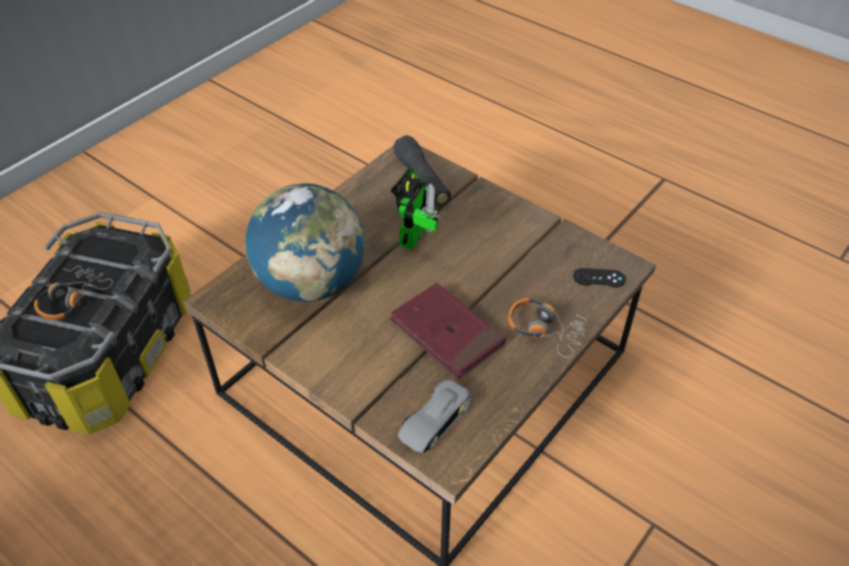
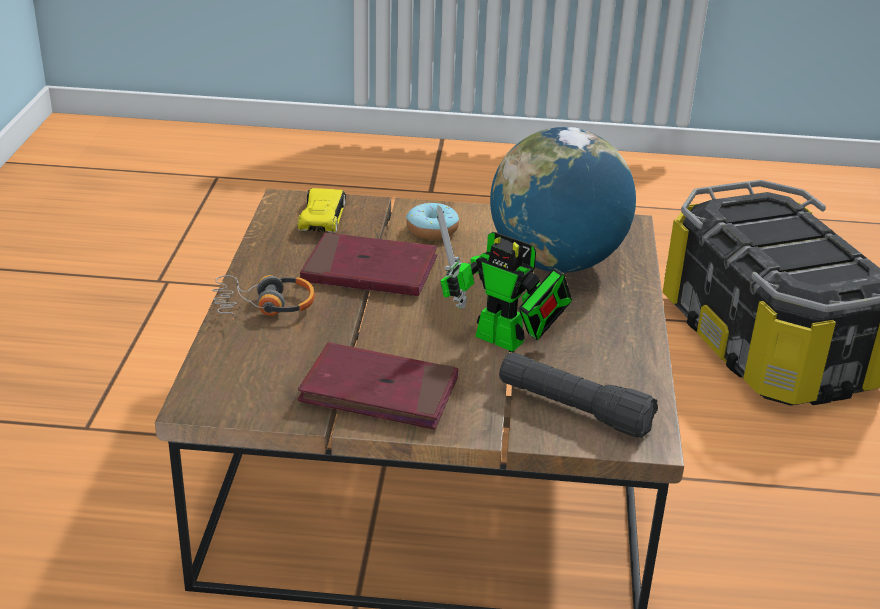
camera: 145 degrees right, 15 degrees down
(72, 298) = (782, 235): headphones -> none
(362, 359) = (432, 230): none -> donut
(413, 234) = (506, 342): toy robot -> toy robot turned 45 degrees counterclockwise
(434, 420) = (322, 216): grey toy car -> yellow toy car
(516, 231) = (379, 392): none -> red book
(599, 278) = (228, 376): black game controller -> none

